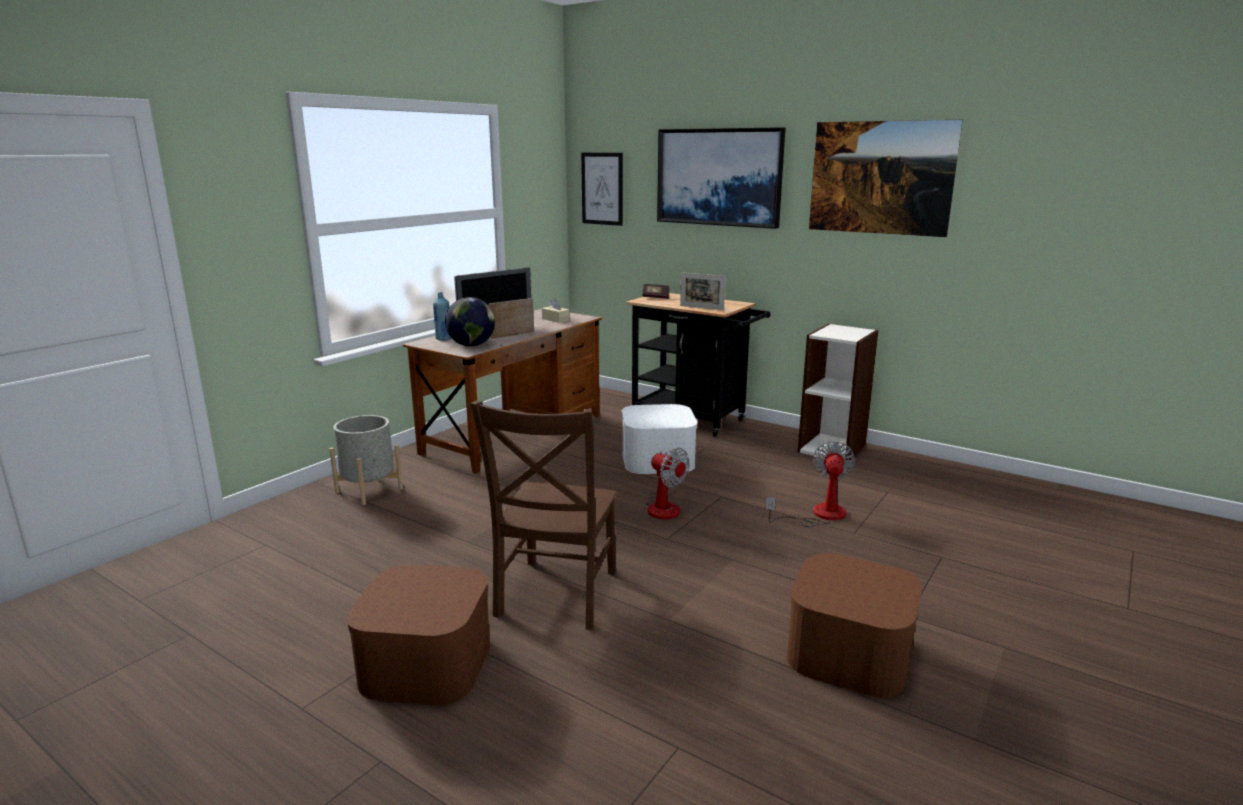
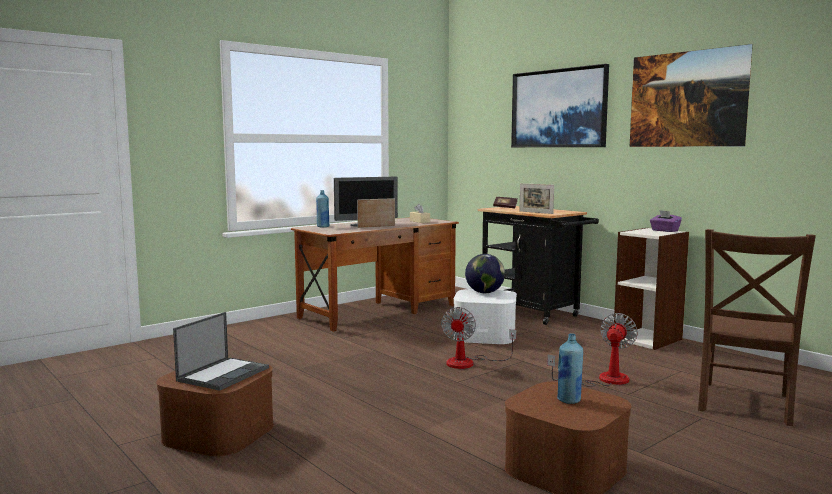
camera: 15 degrees right, 10 degrees down
(369, 490) = (248, 335): grey planter -> none
(430, 595) = (224, 374): none -> laptop
(472, 345) = (339, 230): globe -> globe (485, 292)
(555, 596) = (341, 406): brown chair -> brown chair (744, 404)
(602, 188) = (473, 124): picture -> none
(664, 506) = (469, 362): fan -> fan turned 45 degrees clockwise
(852, 329) = (664, 230): none -> purple tissue box
(855, 582) = (569, 400): none -> blue bottle

